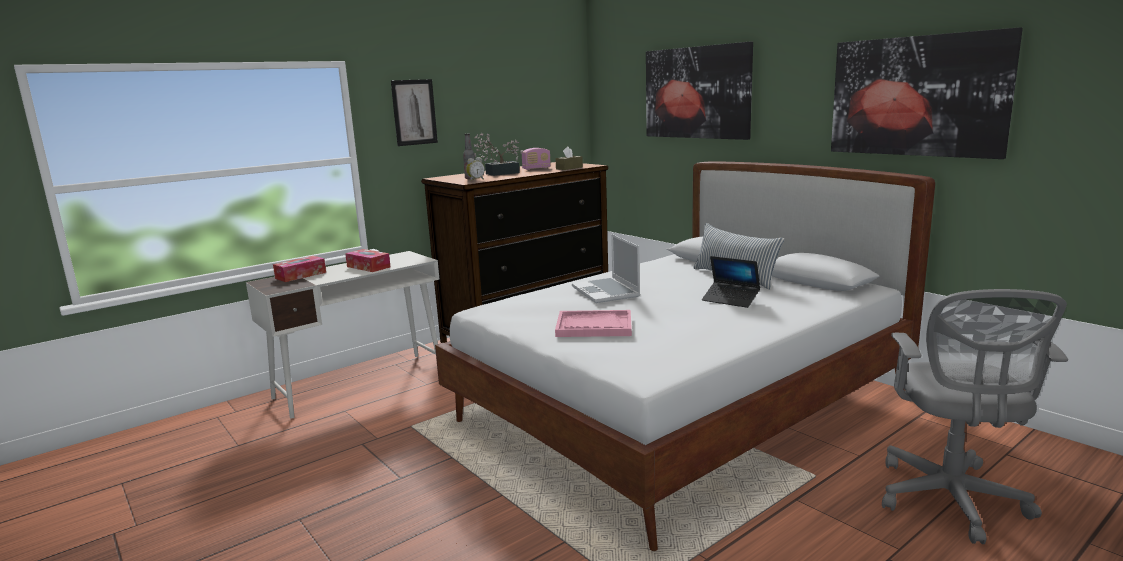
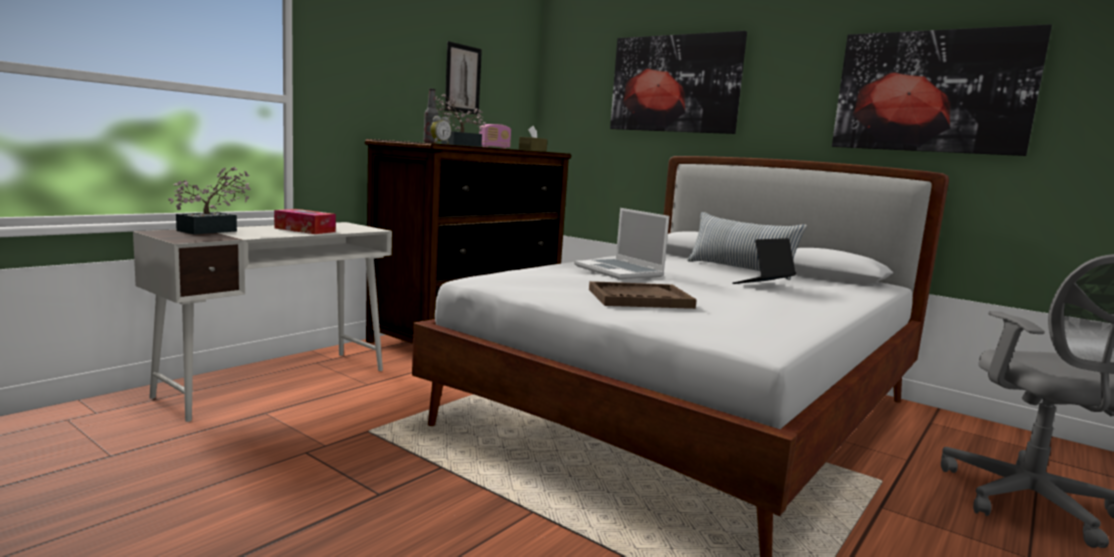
camera: 15 degrees left, 5 degrees down
(300, 275) = (213, 230): tissue box -> potted plant
(414, 112) = (364, 58): picture -> picture (462, 79)
(594, 326) = (639, 299): pink tray -> brown tray
(730, 300) = (763, 285): laptop -> laptop turned 120 degrees clockwise

